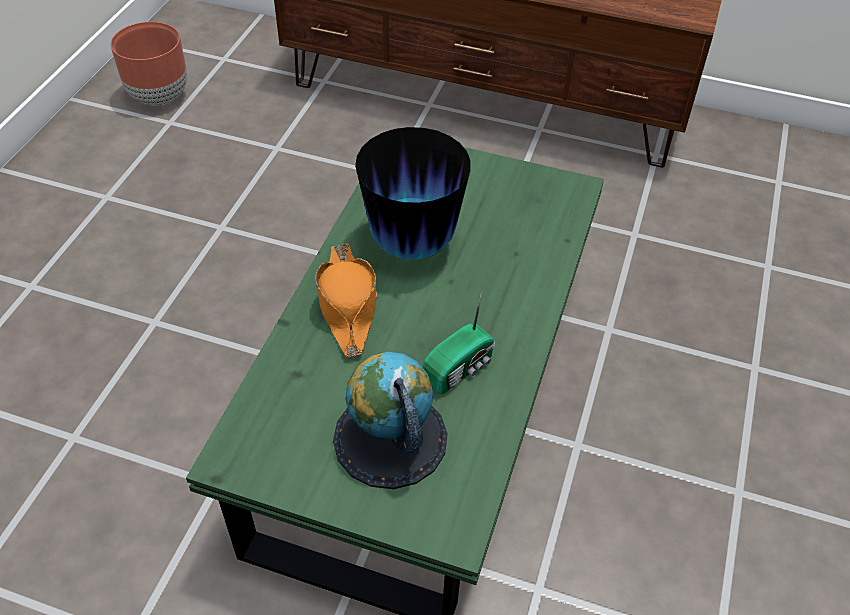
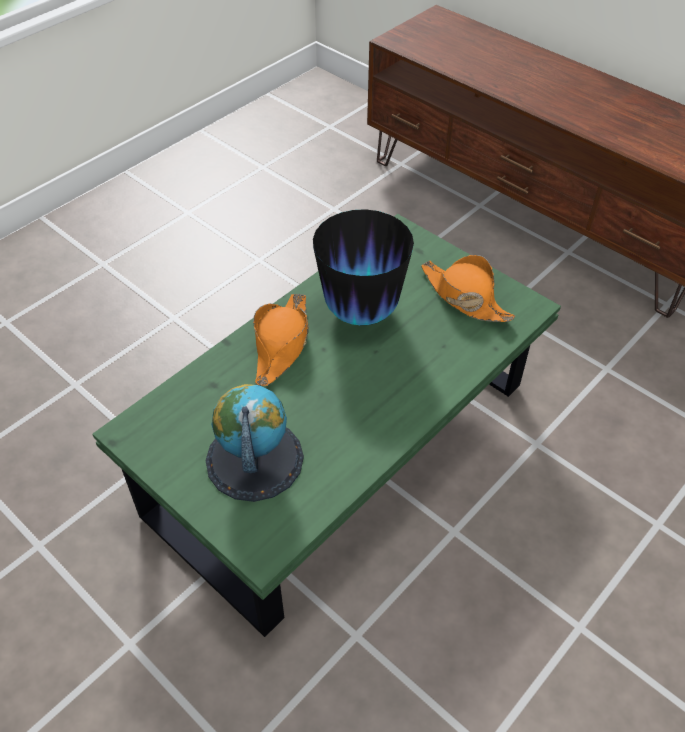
camera: 25 degrees right, 0 degrees up
(160, 96) = (266, 144): brown planter -> none
(461, 368) = (342, 424): radio -> none
(507, 197) = (464, 297): none -> orange hat

